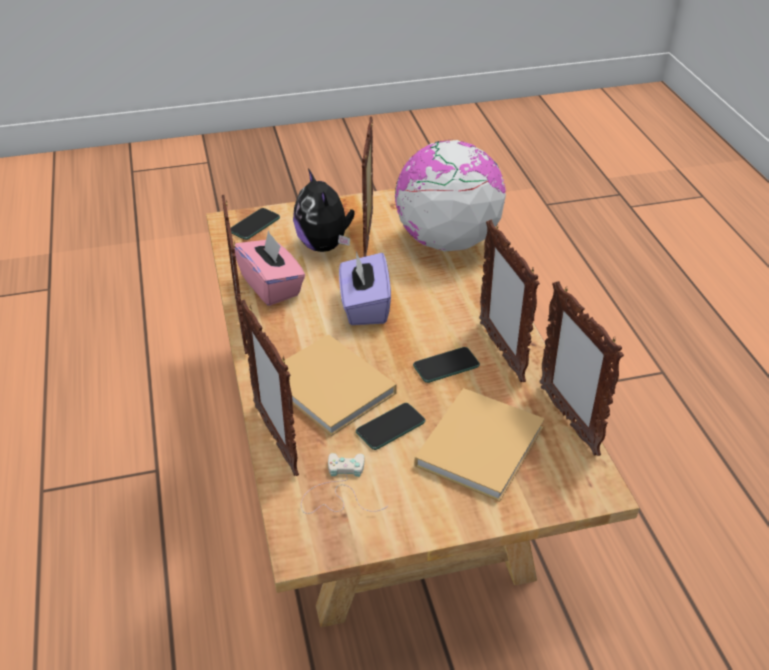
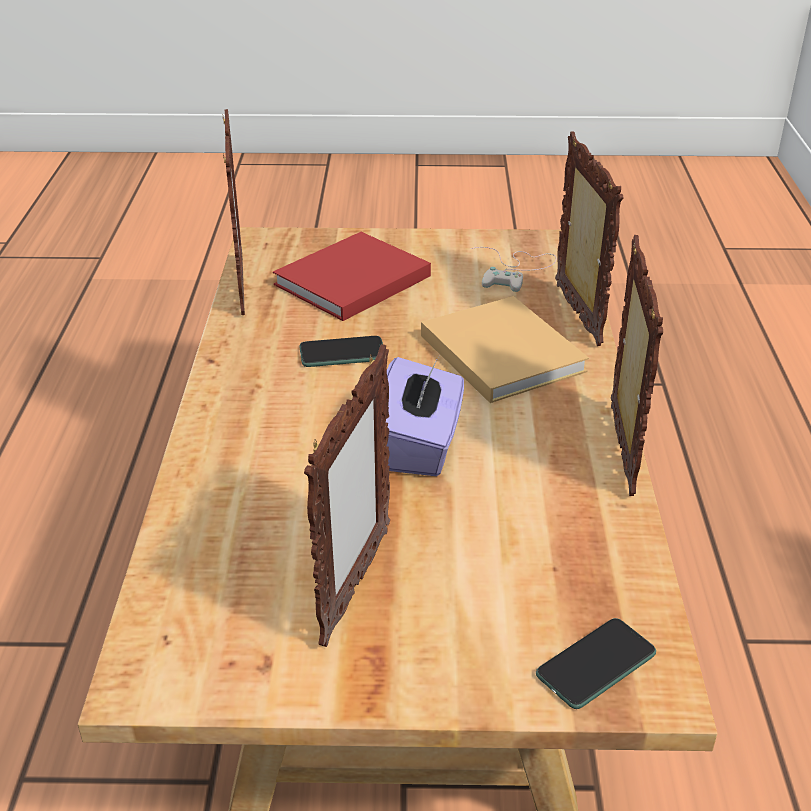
camera: 165 degrees left, 5 degrees down
(271, 286) = (567, 507): pink tissue box -> none
(325, 245) = (452, 577): plush toy -> none
(390, 427) = (441, 307): phone -> none
(447, 241) = (212, 543): globe -> none
(481, 444) = (349, 282): beige book -> red book
(501, 351) = (259, 358): picture frame -> none

